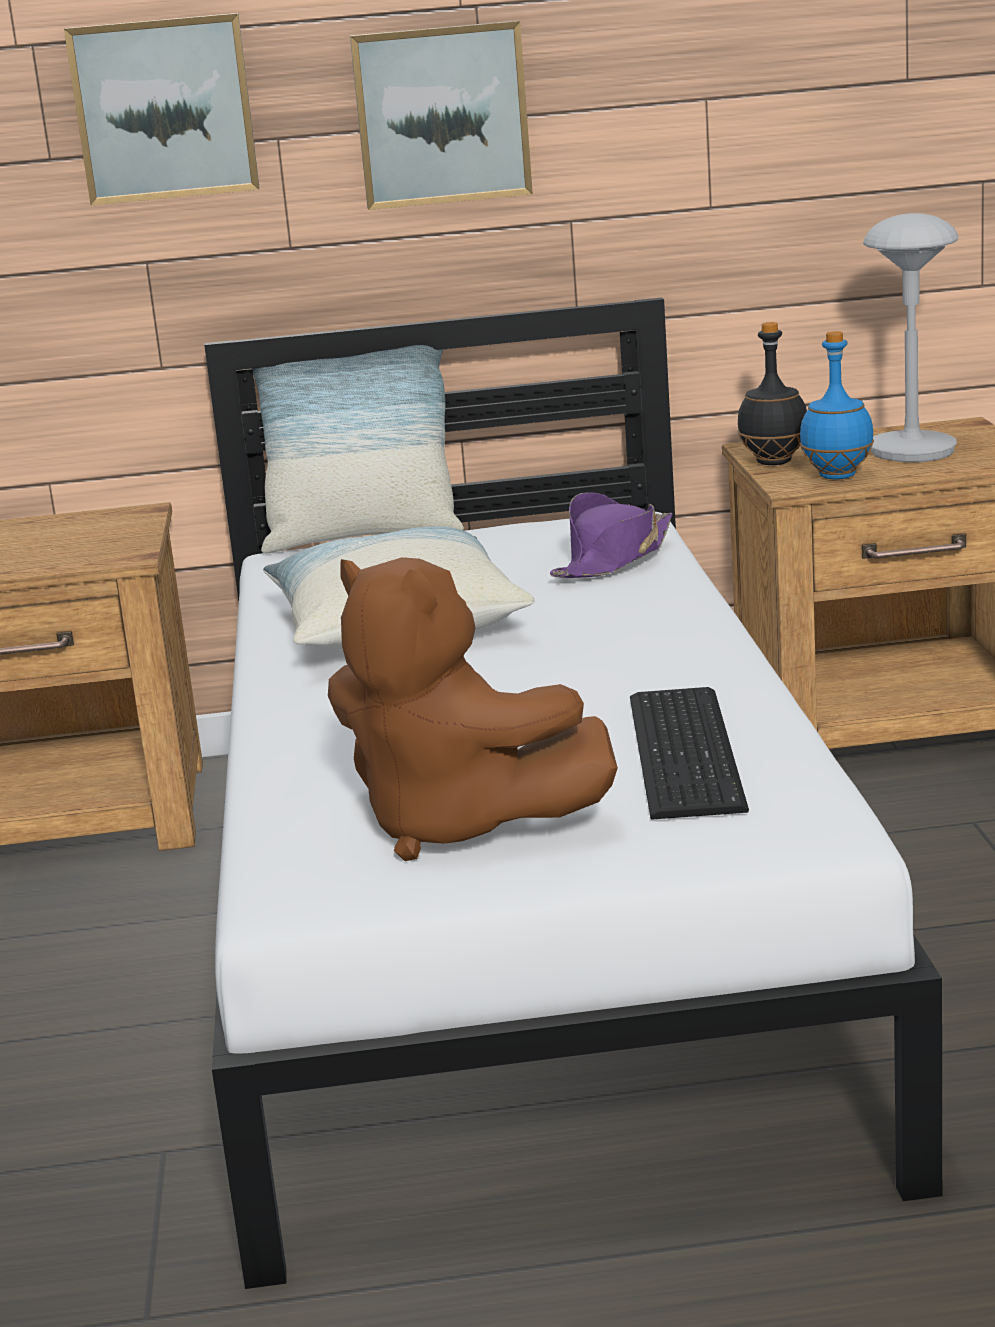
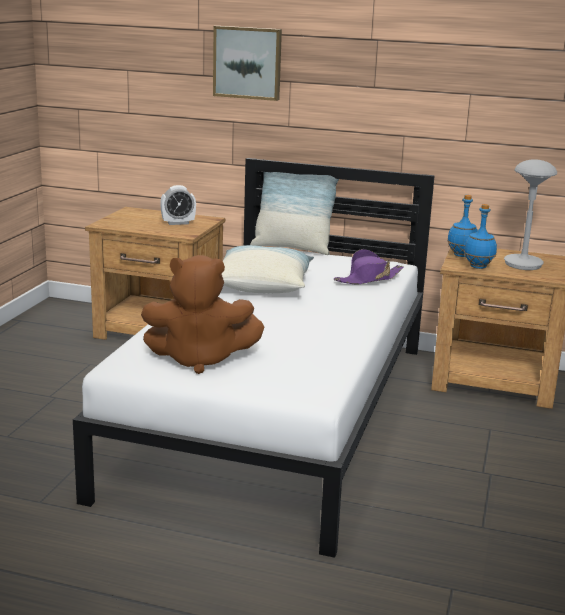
camera: 20 degrees right, 0 degrees up
(75, 537) = (178, 223): none -> alarm clock
(441, 115) = (355, 82): picture -> none
(458, 825) = (199, 359): brown plush toy -> brown plush toy turned 60 degrees counterclockwise
(690, 750) = (308, 356): keyboard -> none
(773, 462) = (461, 255): black bottle -> blue bottle

